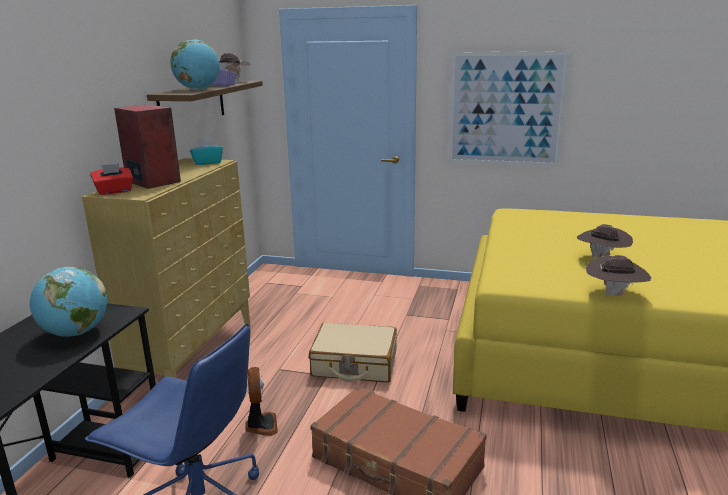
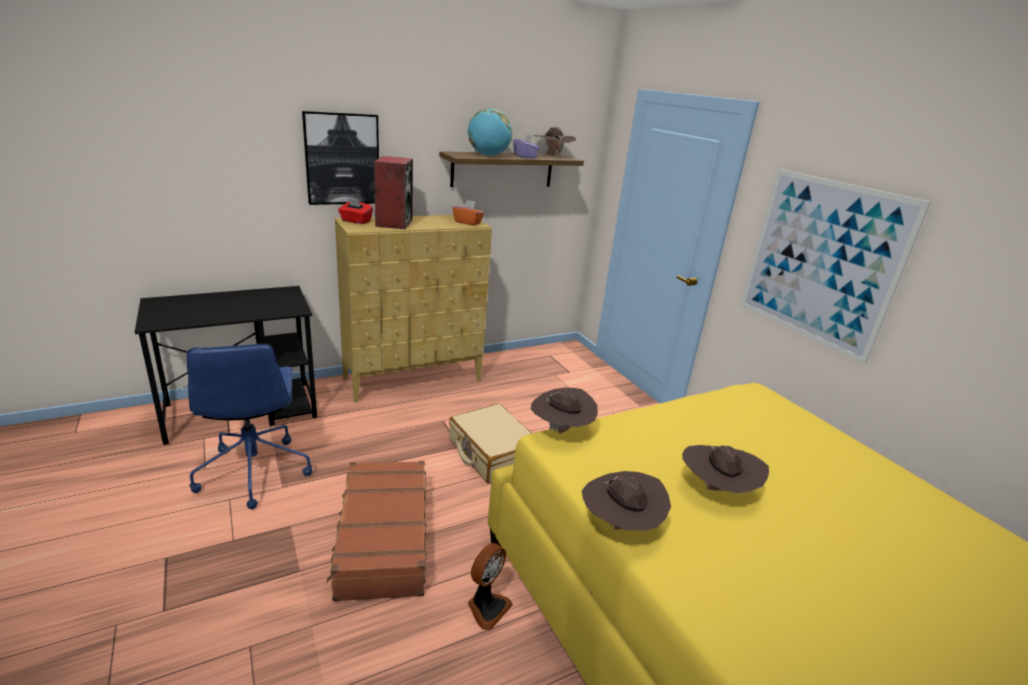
camera: 45 degrees right, 5 degrees up
(70, 121) = (342, 159): none -> picture
(75, 333) = (255, 308): globe -> none
(207, 162) = (468, 222): turquoise tissue box -> orange tissue box
(261, 425) = (367, 447): fan -> fan (487, 607)
(493, 275) = (561, 431): none -> brown hat

